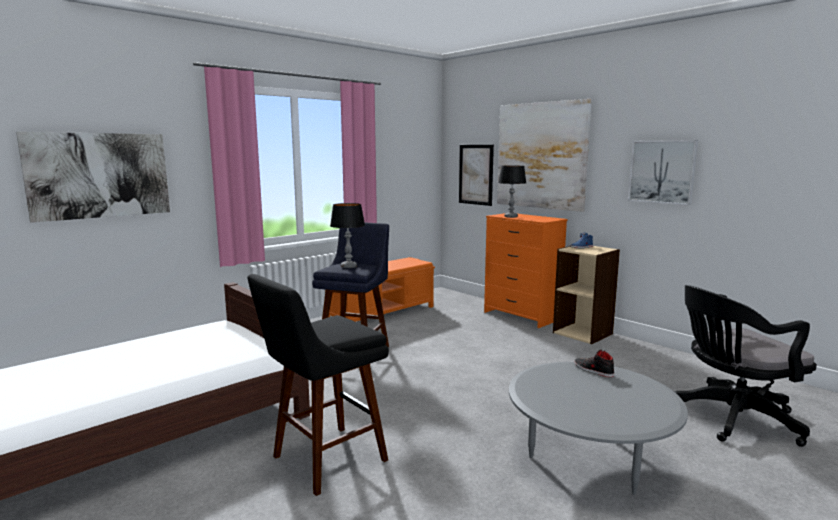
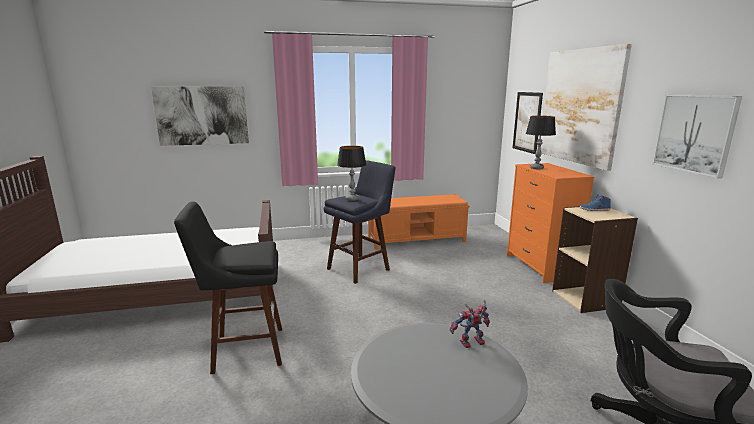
camera: 30 degrees right, 5 degrees up
(593, 370) = (470, 344): black shoe -> toy robot

